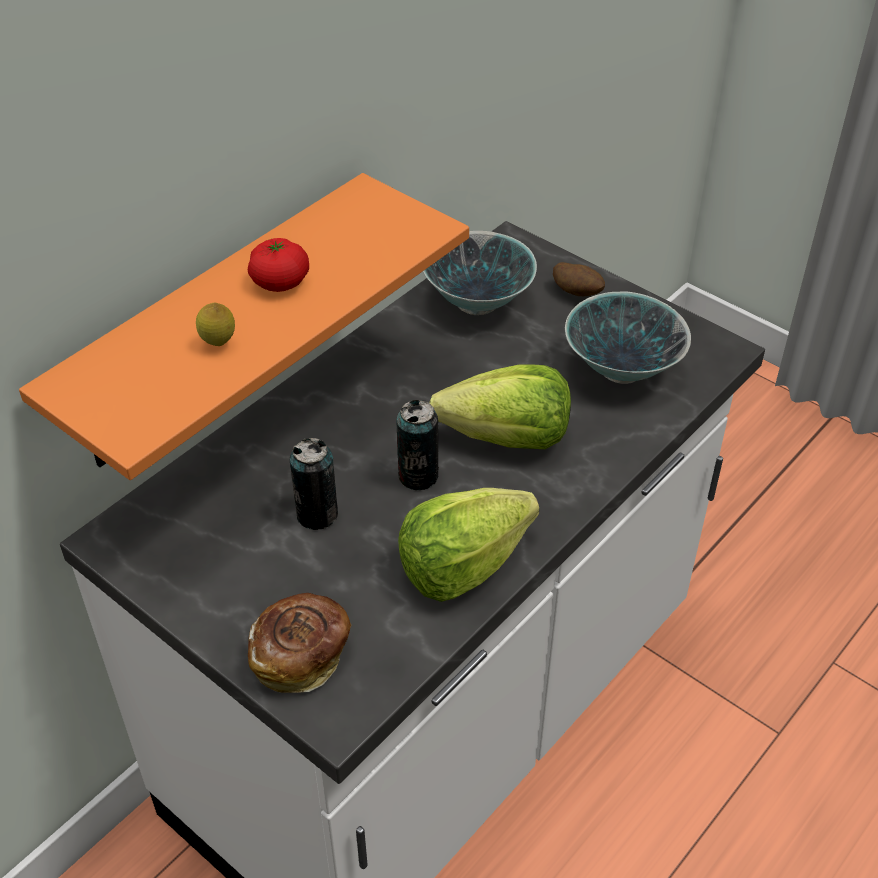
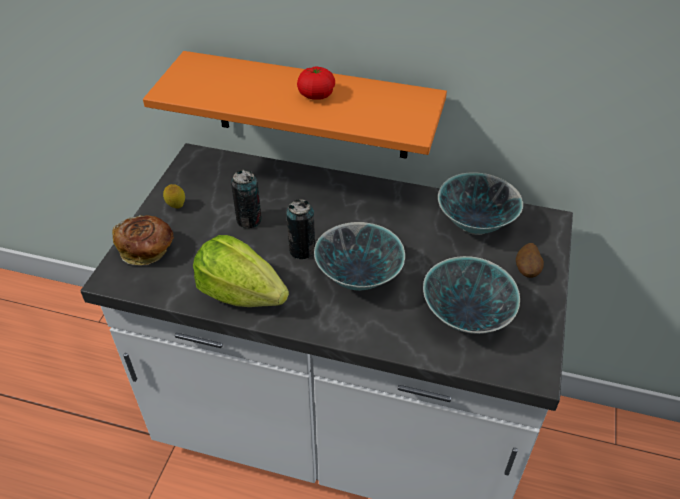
camera: 65 degrees right, 0 degrees up
(218, 345) = (249, 93): lemon -> lemon (176, 207)
(507, 438) = (359, 279): lettuce -> bowl

